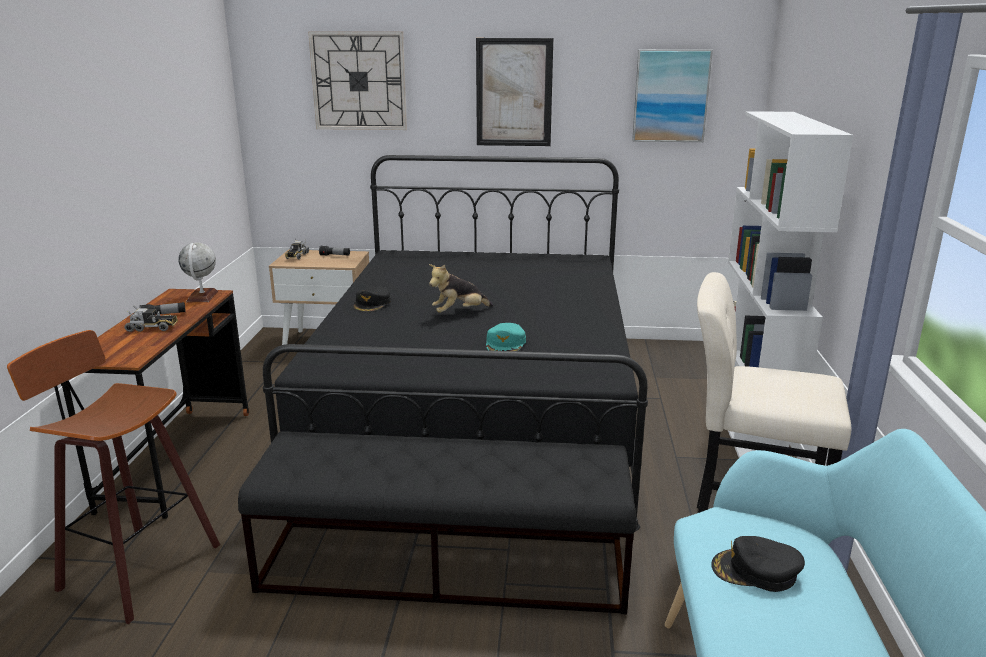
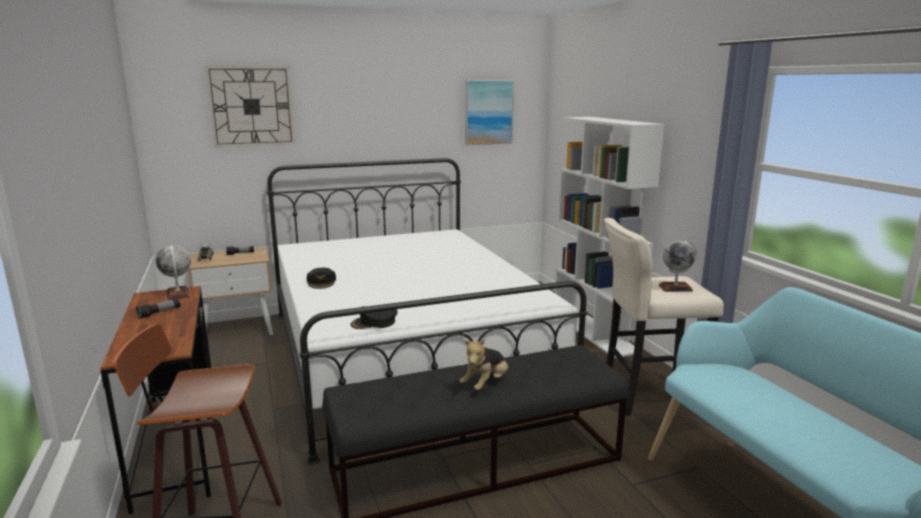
camera: 25 degrees left, 5 degrees down
(152, 328) = (162, 324): toy truck -> none
(459, 313) = (398, 278): plush toy -> plush toy (486, 384)
(477, 408) = (405, 354): black bed -> white bed
(506, 344) = (457, 292): turquoise cap -> none
(514, 92) = (379, 113): picture -> none
(756, 571) = (742, 392): black cap -> black cap (374, 323)
(789, 392) = (675, 288): none -> globe

